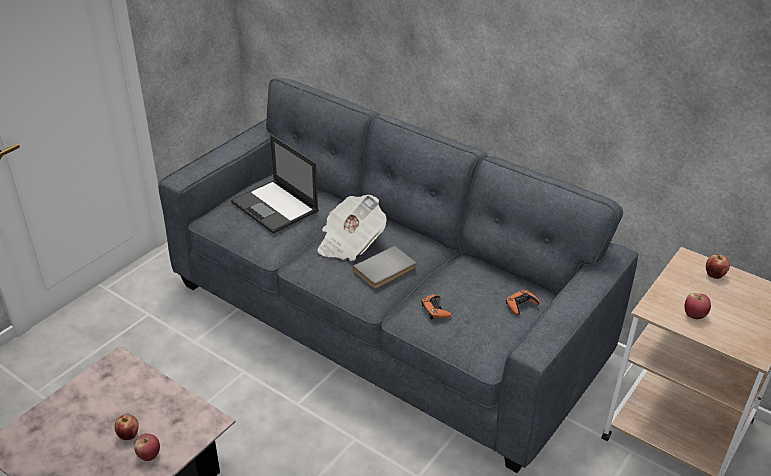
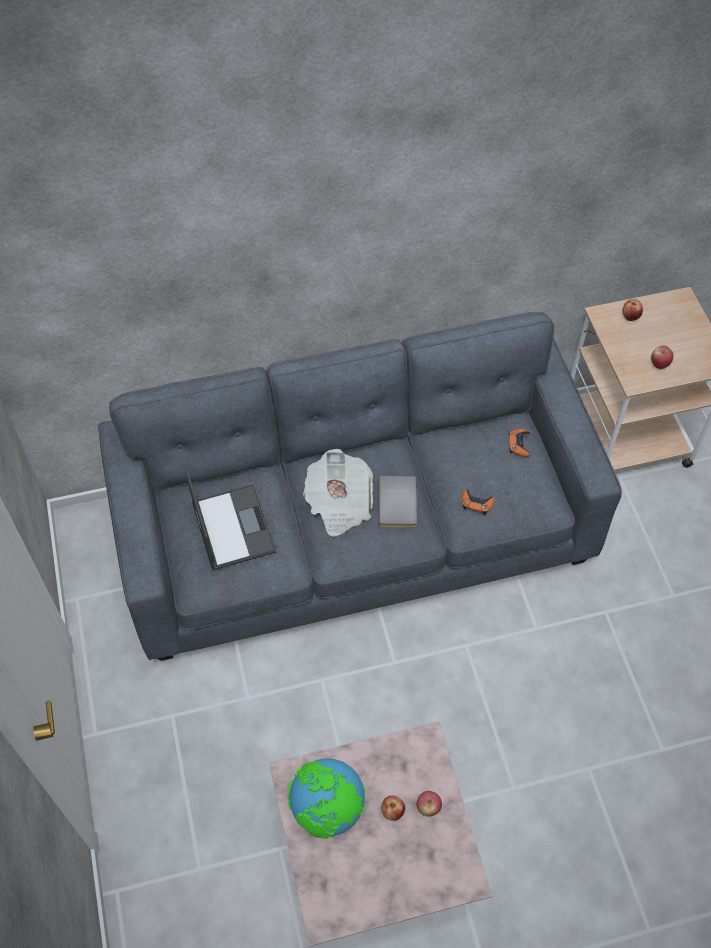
camera: 50 degrees left, 20 degrees up
(103, 396) = (328, 809): none -> globe
(275, 207) = (232, 526): laptop -> laptop turned 105 degrees counterclockwise

